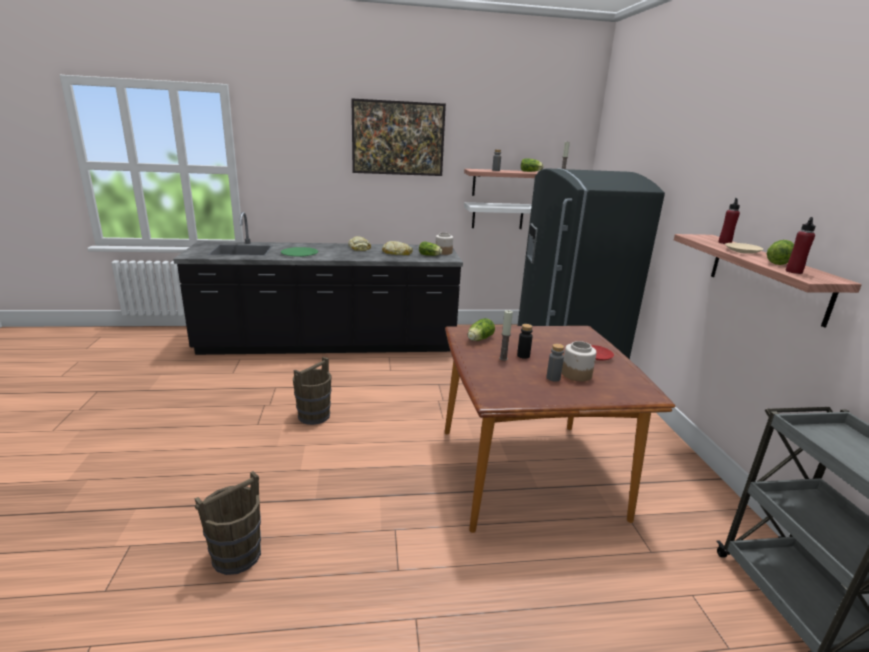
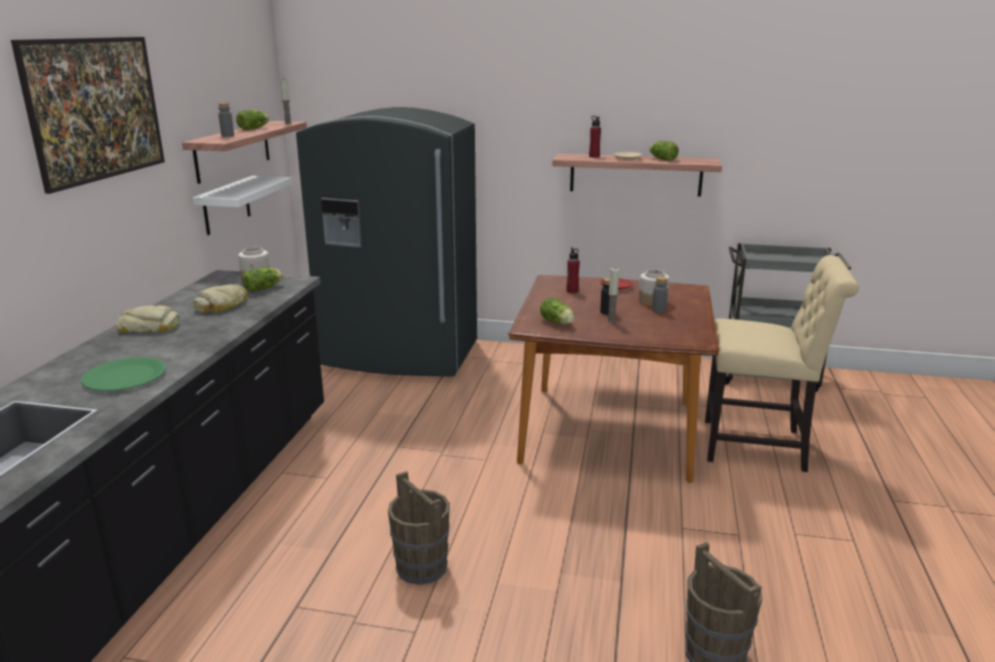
camera: 70 degrees left, 0 degrees up
(582, 590) = (760, 447): none -> beige chair
(793, 271) = (691, 162): red bottle -> red bottle (572, 291)

